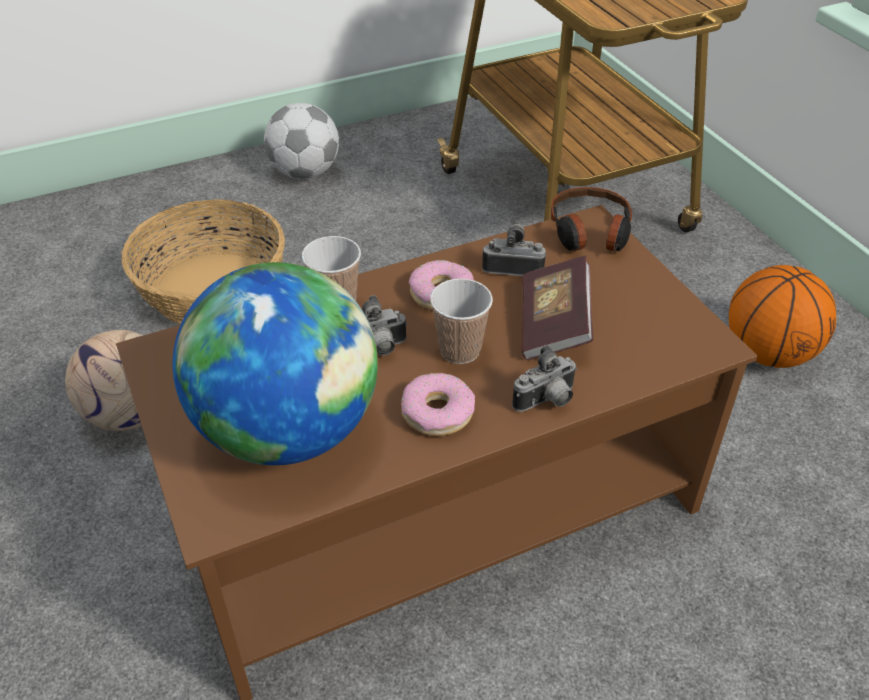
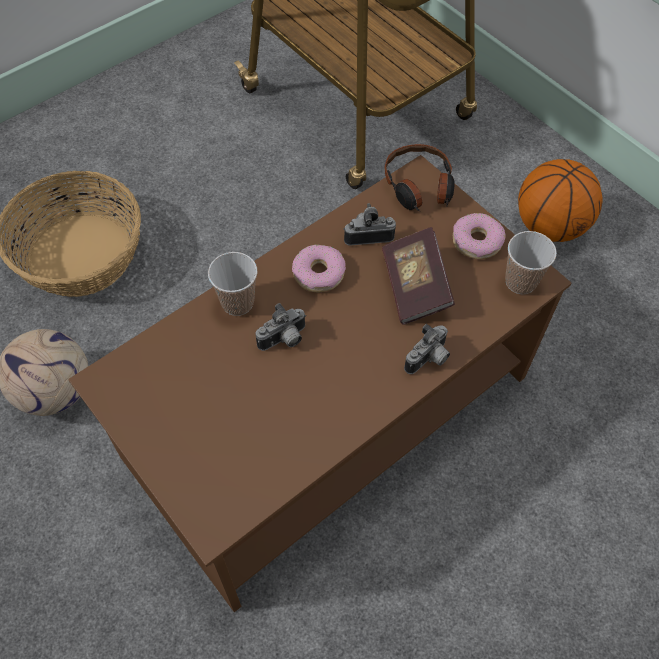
camera: 15 degrees left, 15 degrees up
(288, 430) = (241, 431): globe -> none
(305, 173) = (121, 114): football -> none
(437, 412) = (350, 388): donut -> donut (477, 241)
(460, 350) = (349, 326): cup -> cup (520, 282)

